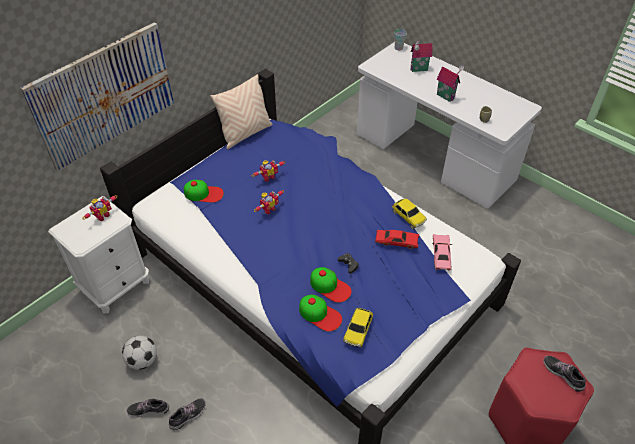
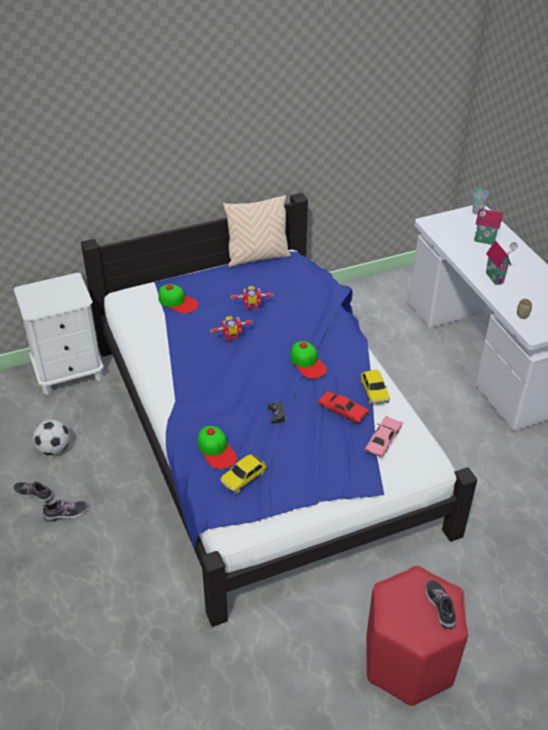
camera: 25 degrees right, 5 degrees down
(102, 215) = (67, 290): toy robot -> none
(104, 95) = (101, 169): picture -> none
(330, 286) = (244, 428): cap -> cap (308, 363)

